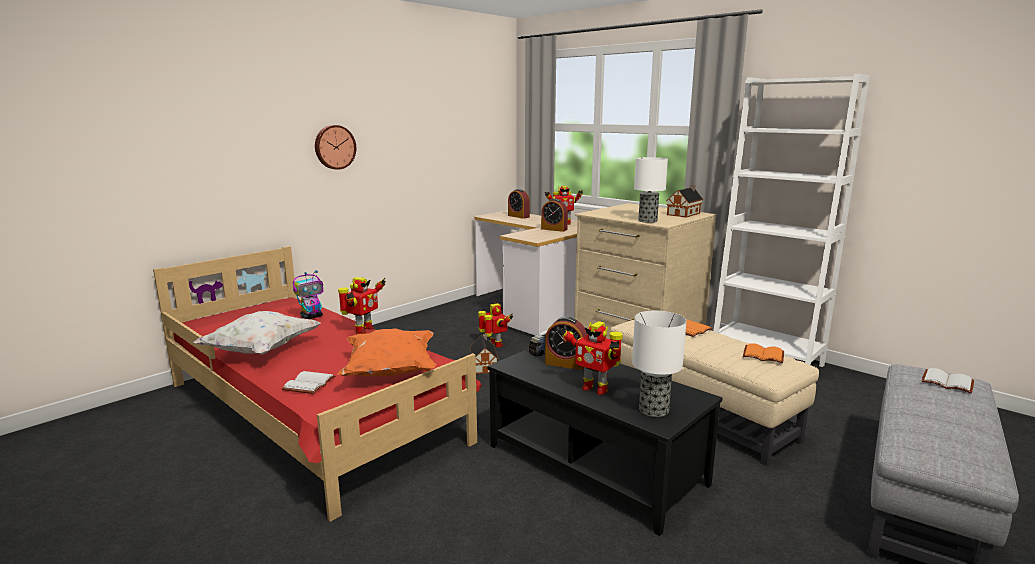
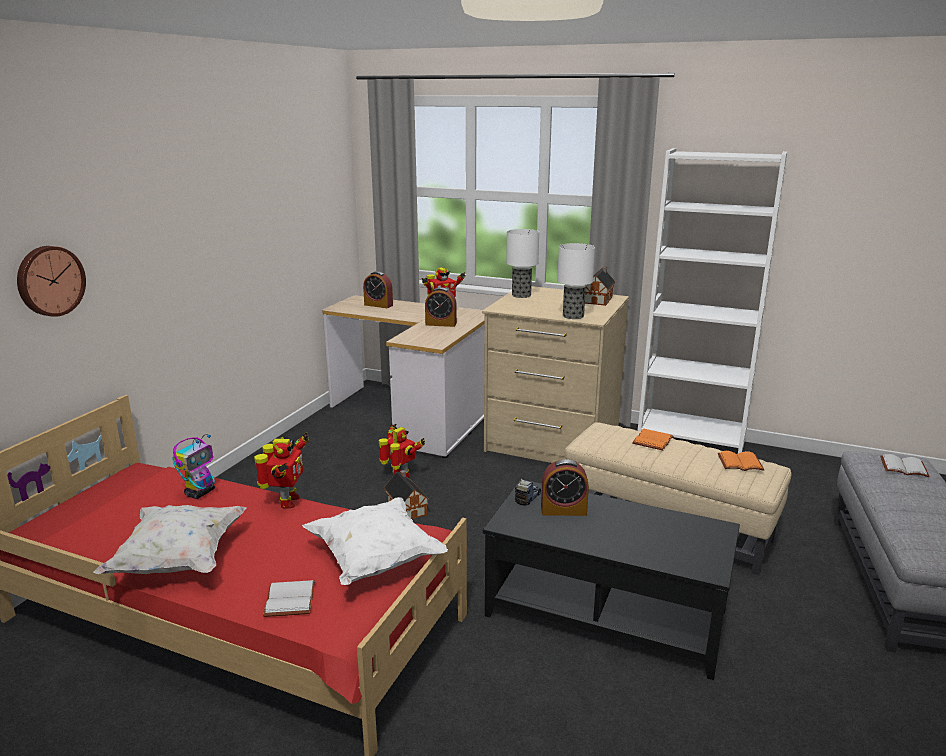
camera: 20 degrees left, 5 degrees up
(334, 147) = (164, 250): wall clock -> wall clock (49, 280)
(390, 372) = (375, 560): orange pillow -> white pillow
(594, 388) = (617, 538): toy robot -> none
(653, 409) = (691, 553): table lamp -> table lamp (521, 295)

